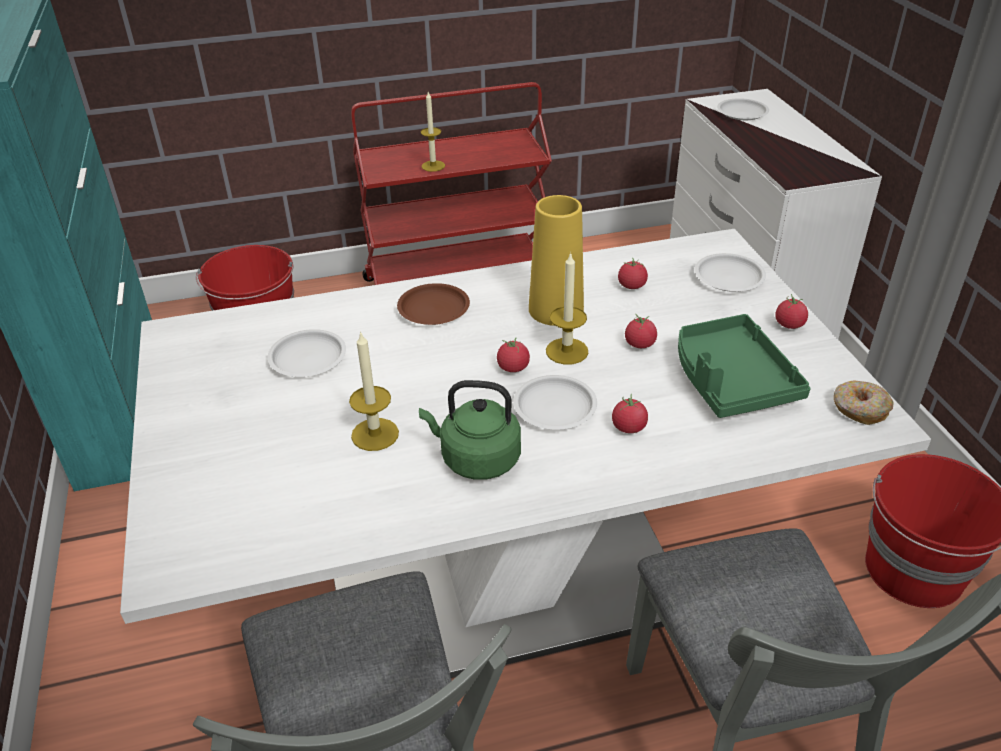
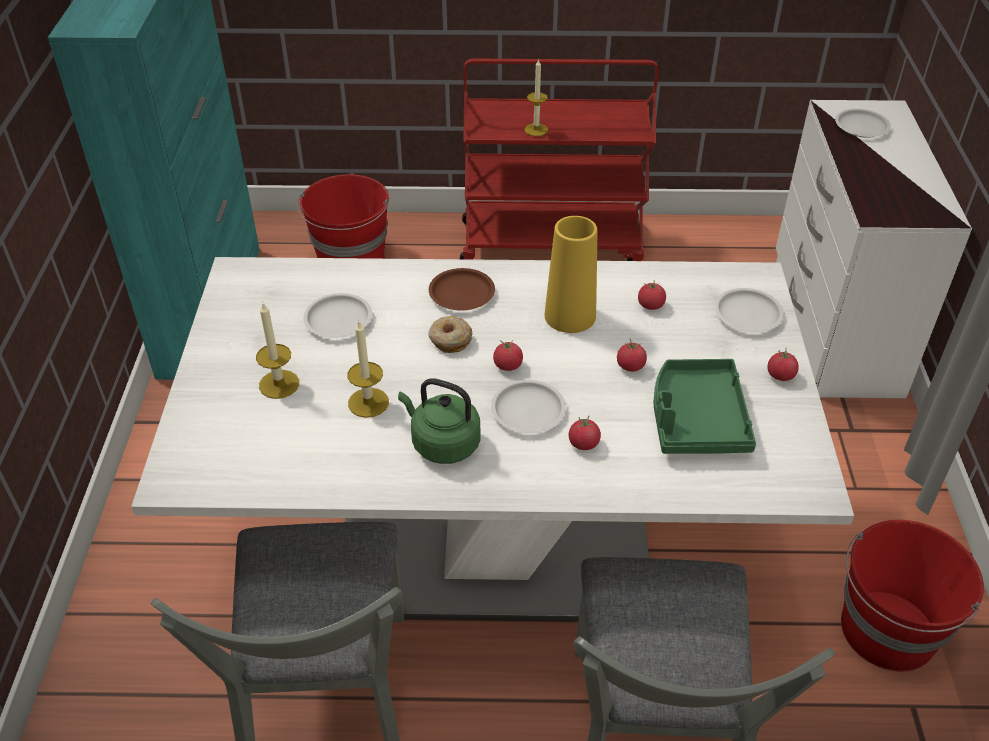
camera: 15 degrees right, 5 degrees up
(567, 351) = (561, 359): candle -> candle (279, 384)
(859, 409) = (801, 472): donut -> donut (450, 340)

